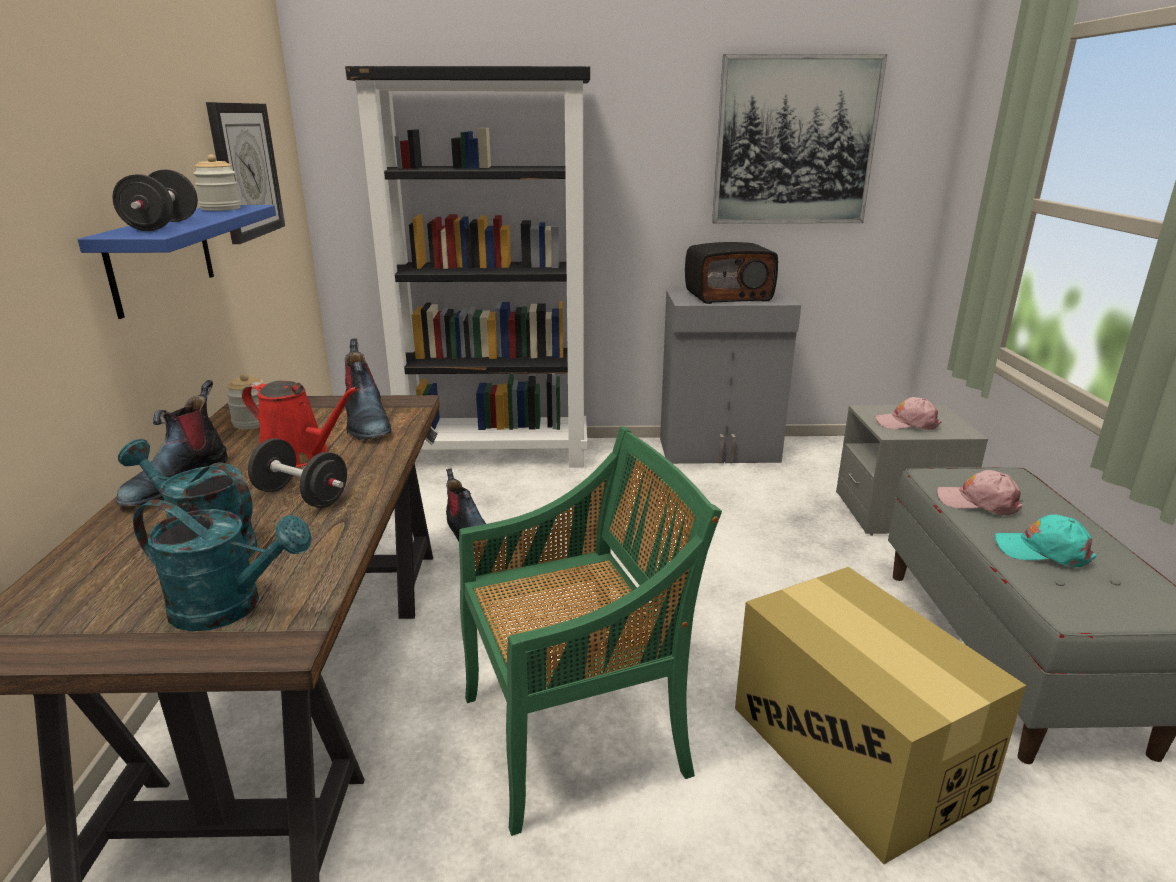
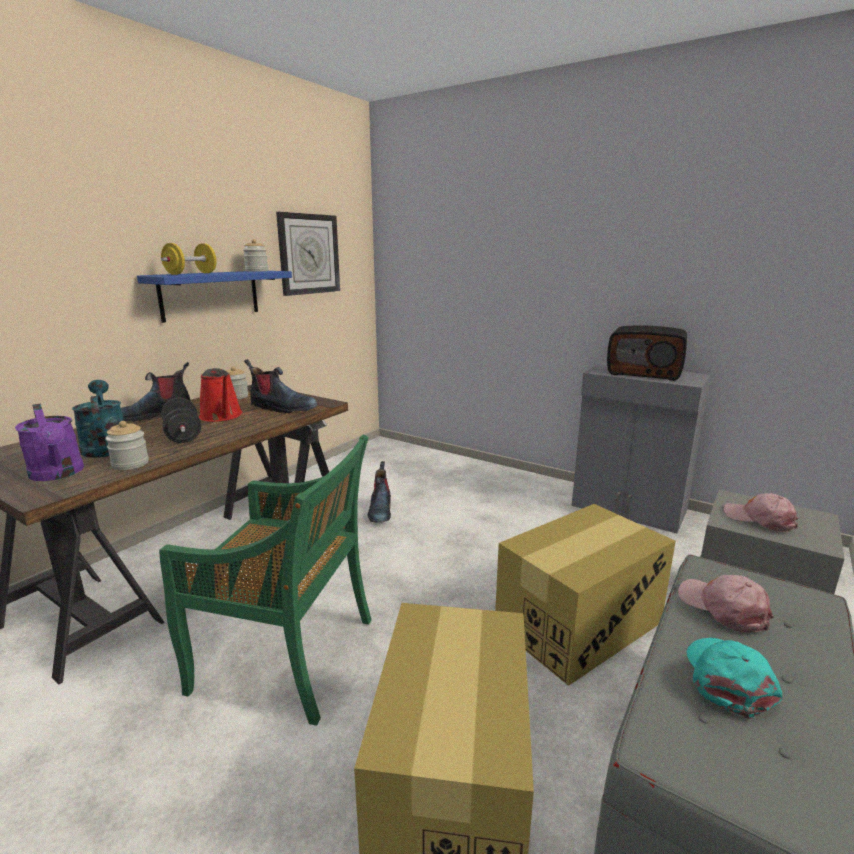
camera: 35 degrees right, 5 degrees down
(163, 226) = (191, 274): black dumbbell -> yellow dumbbell
(230, 608) = (58, 474): turquoise watering can -> purple watering can
(317, 556) = (130, 464): none -> jar
(366, 423) = (282, 408): boot -> boot turned 90 degrees counterclockwise
(496, 454) = (456, 467): black bookcase -> none
(794, 142) = (733, 238): picture -> none
(796, 575) = (578, 624): none -> cardboard box
(1042, 551) = (727, 679): turquoise cap -> turquoise cap turned 45 degrees clockwise

